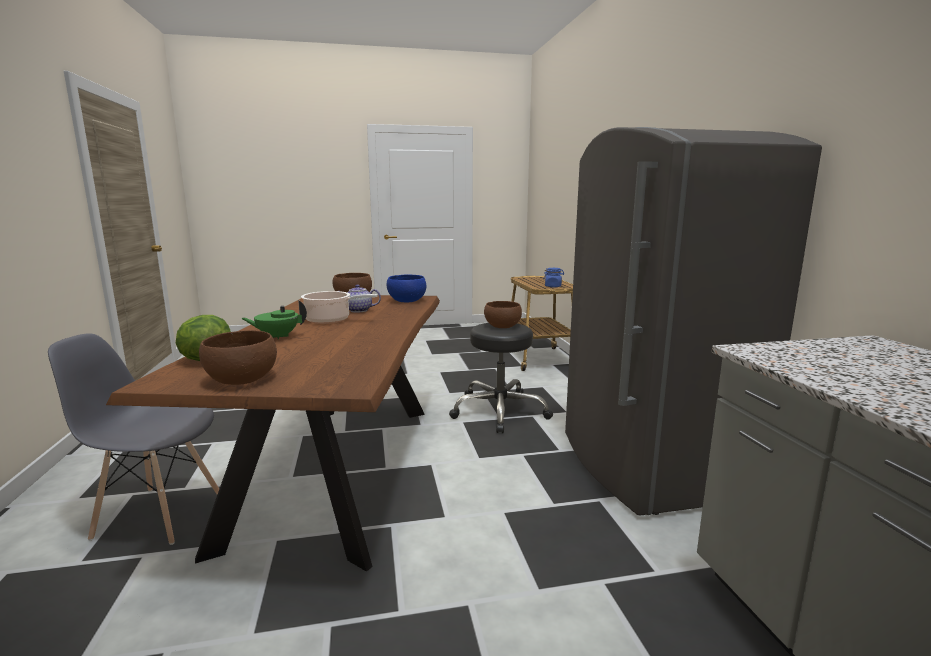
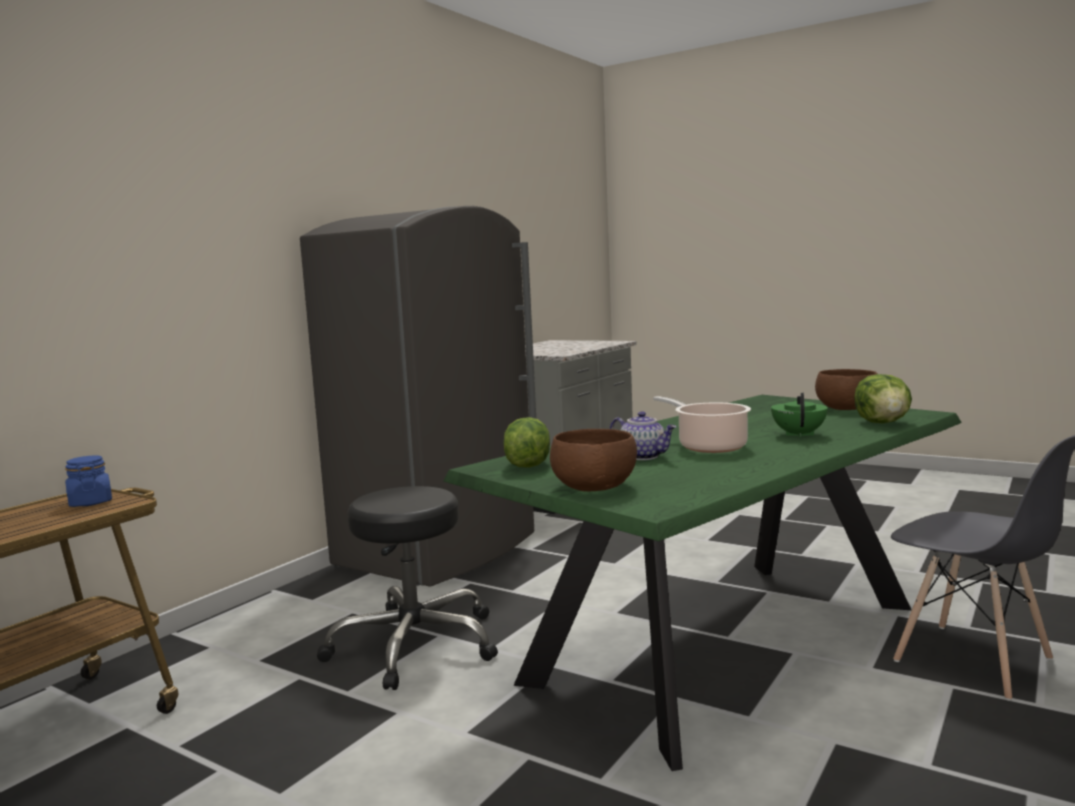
camera: 135 degrees left, 5 degrees down
(277, 337) = (799, 435): green teapot -> green teapot turned 105 degrees counterclockwise
(338, 468) = (727, 643): brown dining table -> green dining table
(407, 300) = (527, 464): blue bowl -> lettuce
(502, 326) = (390, 500): brown bowl -> none

